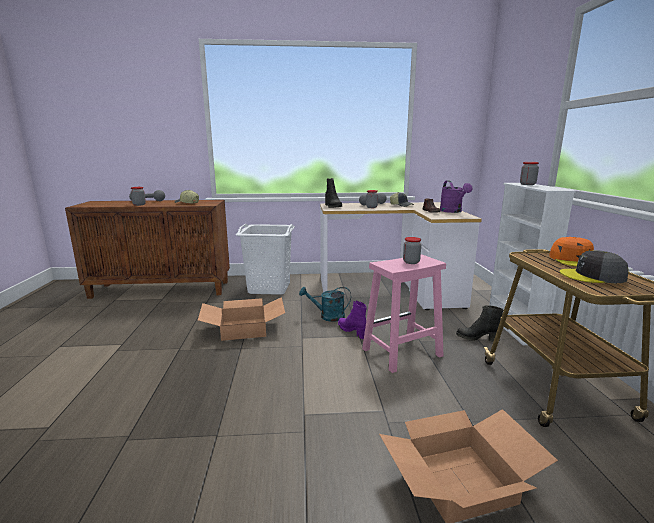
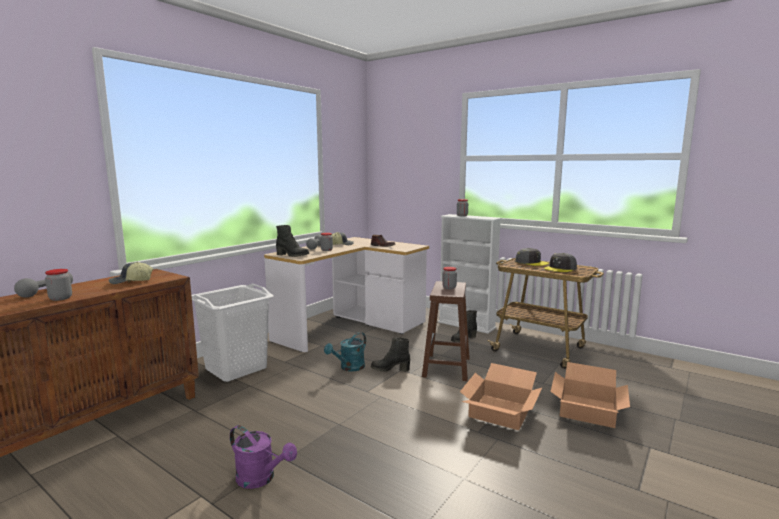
camera: 50 degrees left, 5 degrees down
(244, 328) = (302, 410): cardboard box -> cardboard box (499, 410)
(352, 331) = (390, 369): purple boot -> black boot
(401, 353) = (446, 367): pink stool -> brown stool
(453, 211) = (395, 243): purple watering can -> purple watering can (261, 478)
(574, 260) = (531, 262): orange cap -> grey cap

